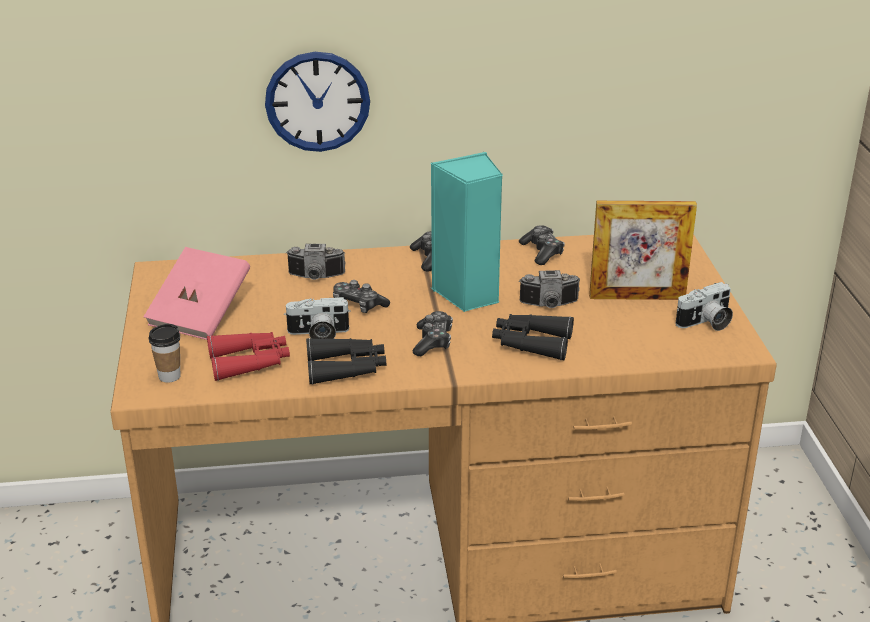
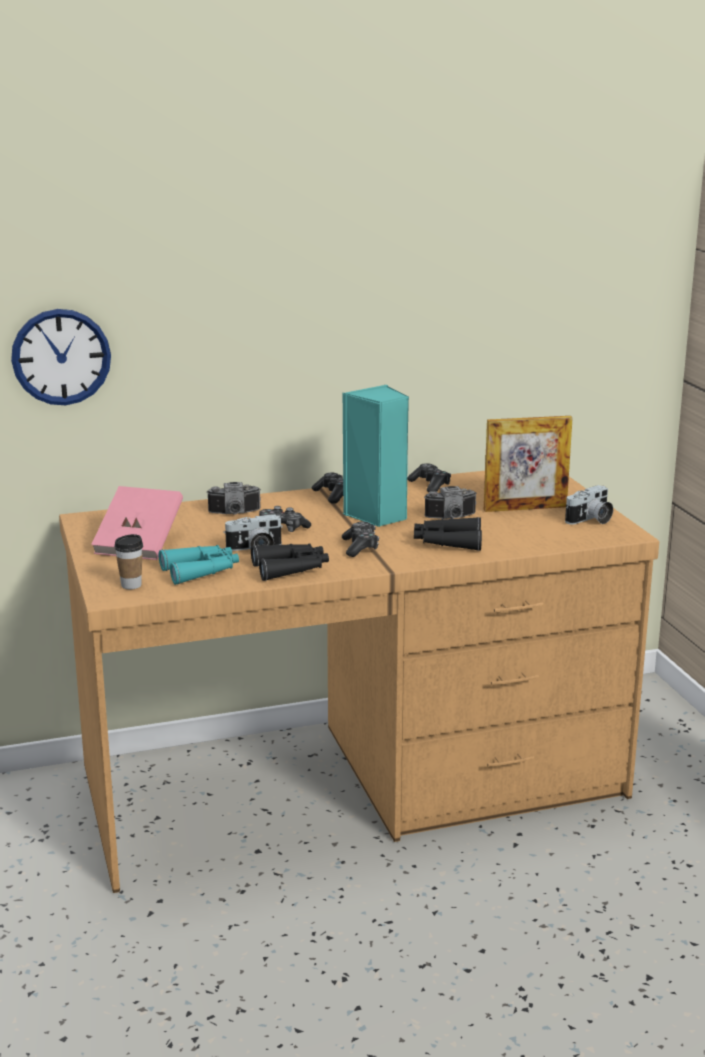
camera: 10 degrees left, 10 degrees down
(250, 362) = (201, 571): red binoculars -> turquoise binoculars
(317, 101) = (227, 355): wall clock -> wall clock (61, 357)

